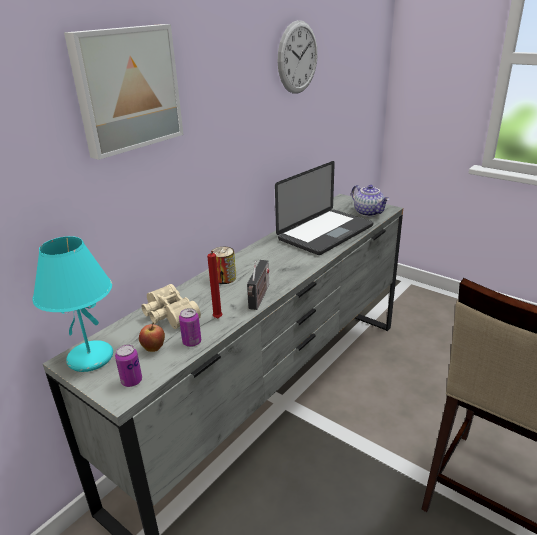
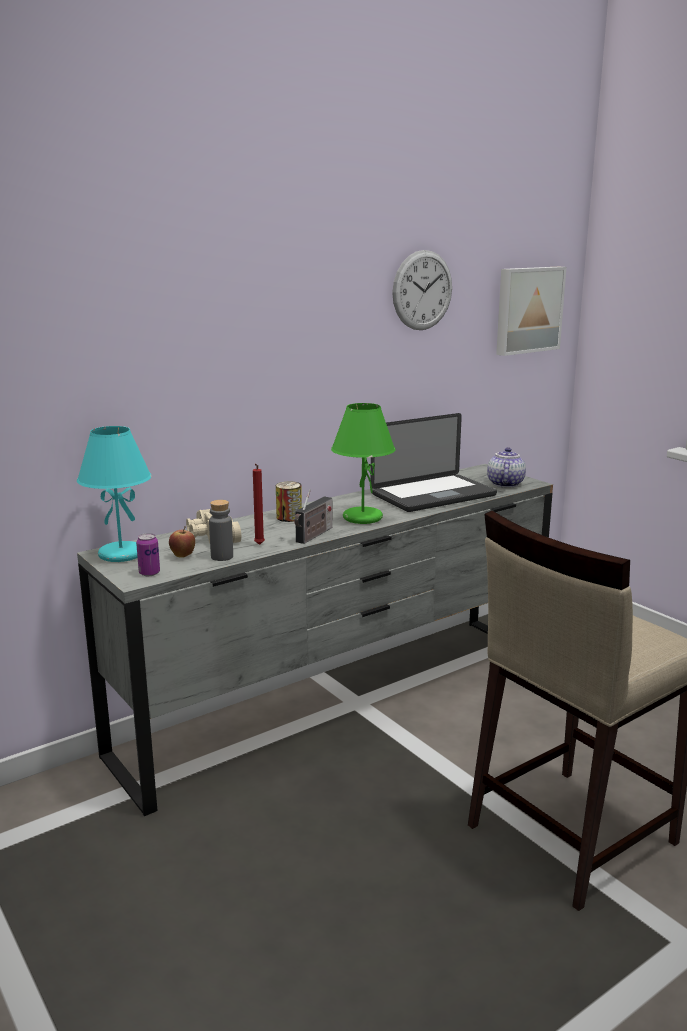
camera: 15 degrees right, 10 degrees down
(126, 89) = (204, 302): picture -> picture (527, 310)
(192, 342) = (222, 557): can -> grey bottle
(286, 268) = (361, 518): none -> green table lamp
(369, 212) = (504, 484): teapot -> teapot turned 150 degrees counterclockwise

